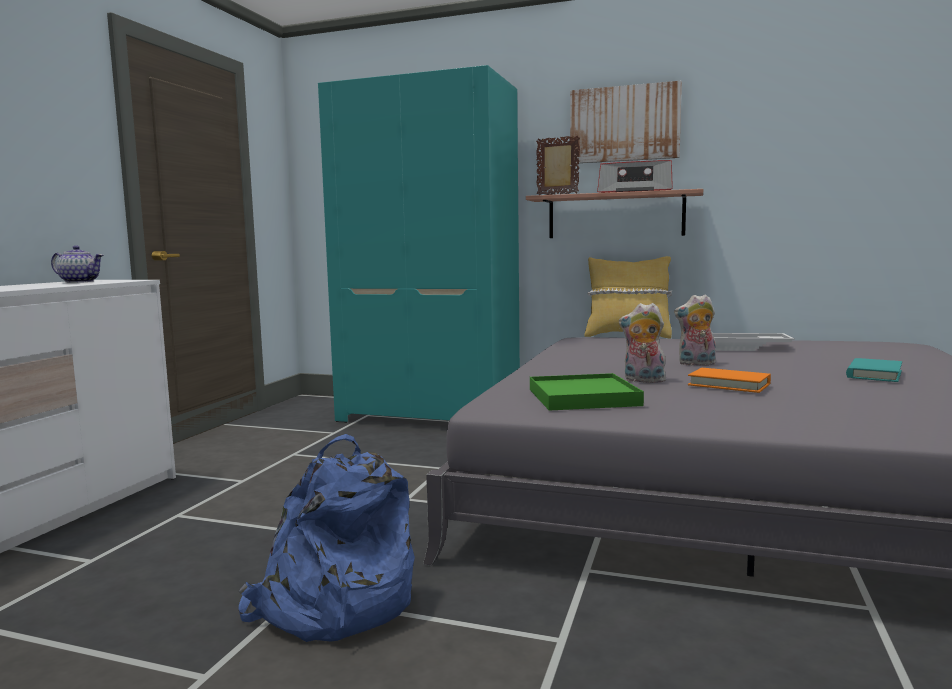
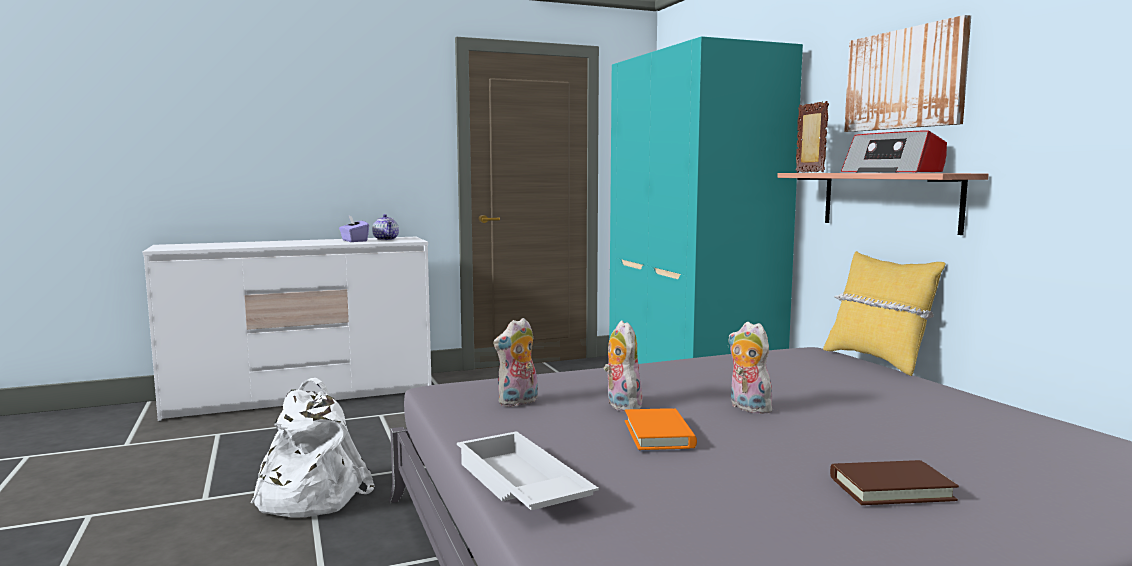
camera: 50 degrees right, 0 degrees up
(47, 285) = (354, 241): none -> purple tissue box
(333, 605) = (307, 496): blue backpack -> white backpack
(582, 397) = (518, 402): green tray -> plush toy
(738, 348) = (901, 407): white tray -> white tray (519, 486)
(874, 374) = (891, 488): turquoise book -> brown book

